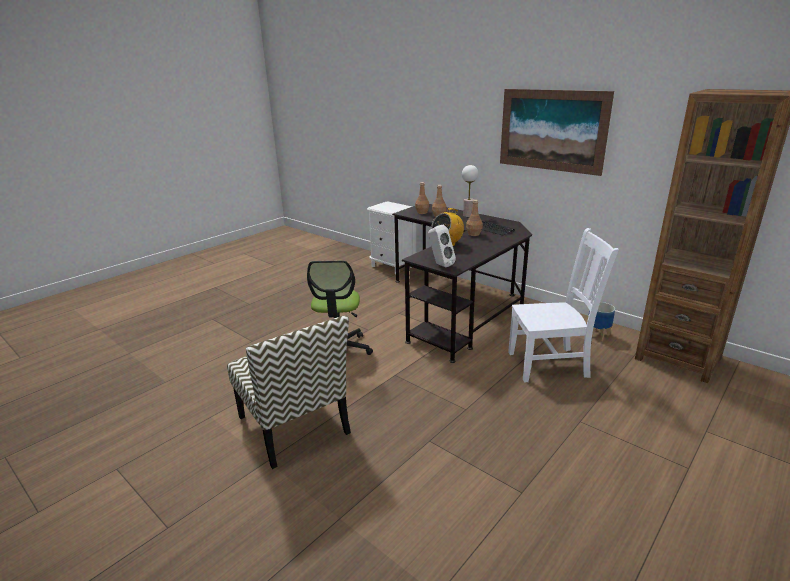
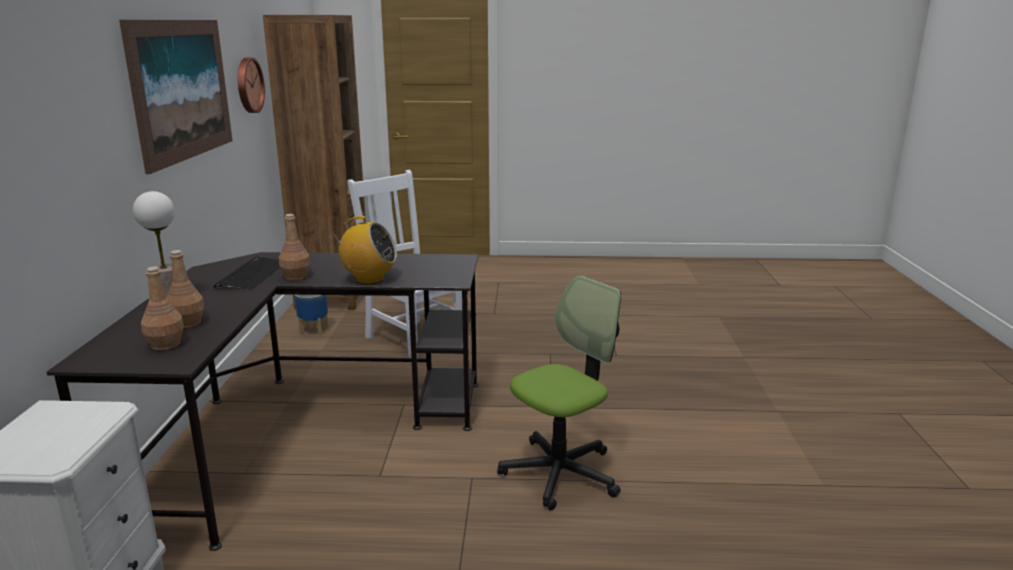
camera: 130 degrees left, 5 degrees down
(294, 426) = (723, 422): chair -> none
(440, 265) = (457, 266): white speaker -> none
(658, 145) = (248, 85): none -> wall clock

